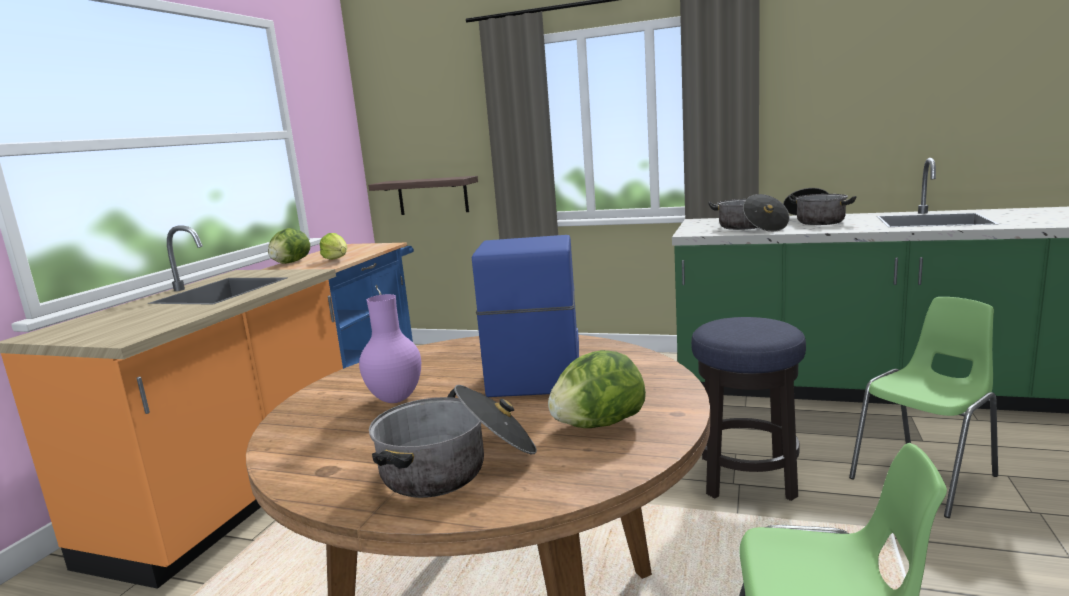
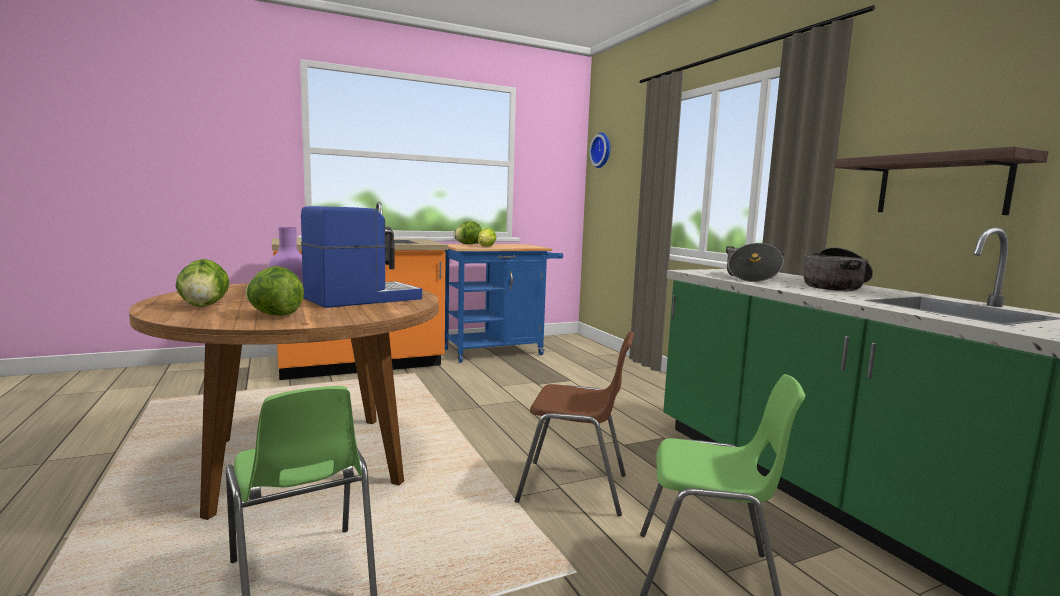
camera: 45 degrees right, 5 degrees down
(391, 105) = (602, 150): none -> wall clock
(432, 196) = (612, 223): shelf -> shelf (941, 185)
(458, 466) = (204, 306): cooking pot -> lettuce
(747, 477) = (574, 488): stool -> brown chair

